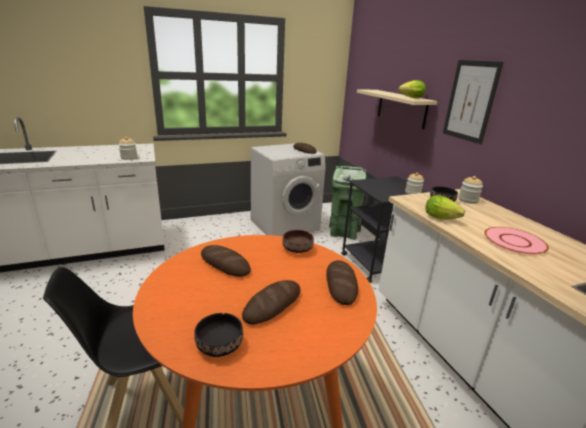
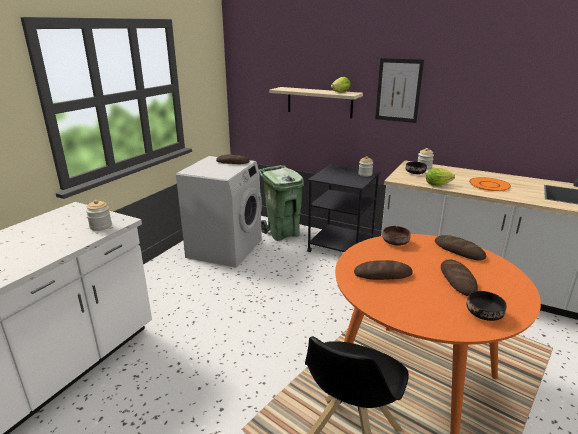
camera: 40 degrees left, 0 degrees up
(514, 242) = (489, 185): pink plate -> orange plate

